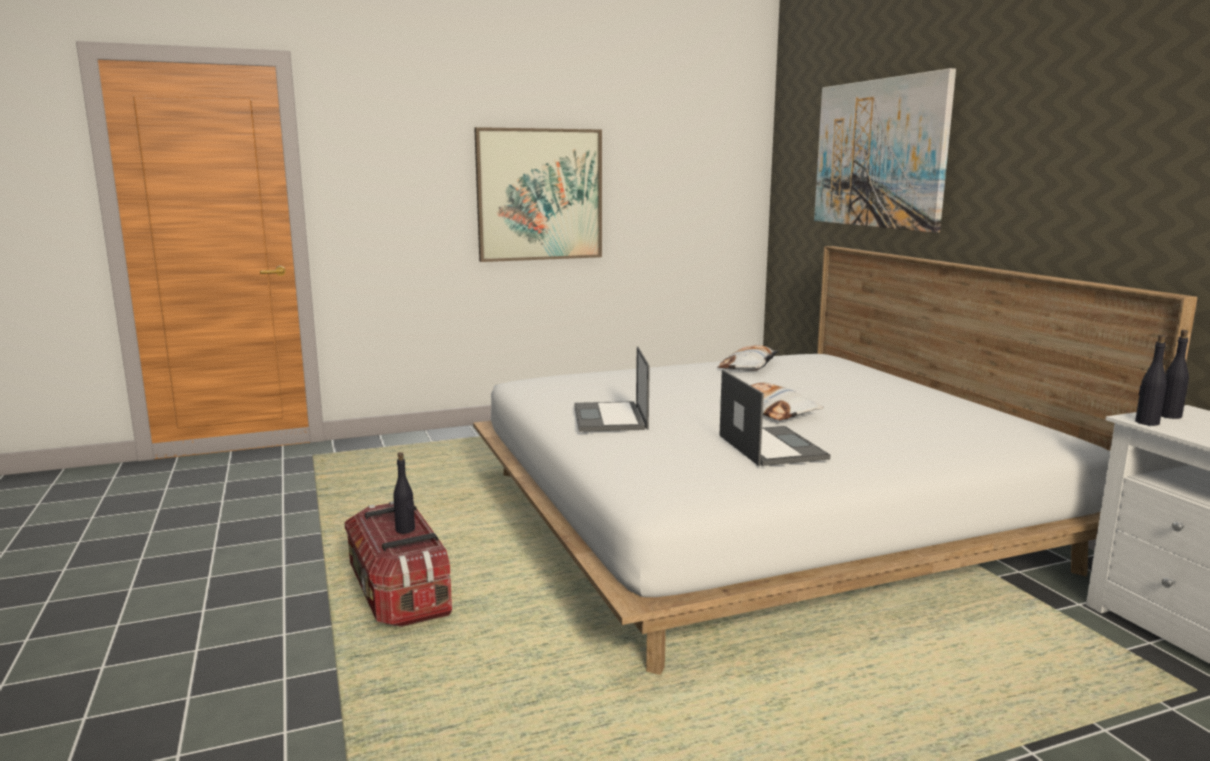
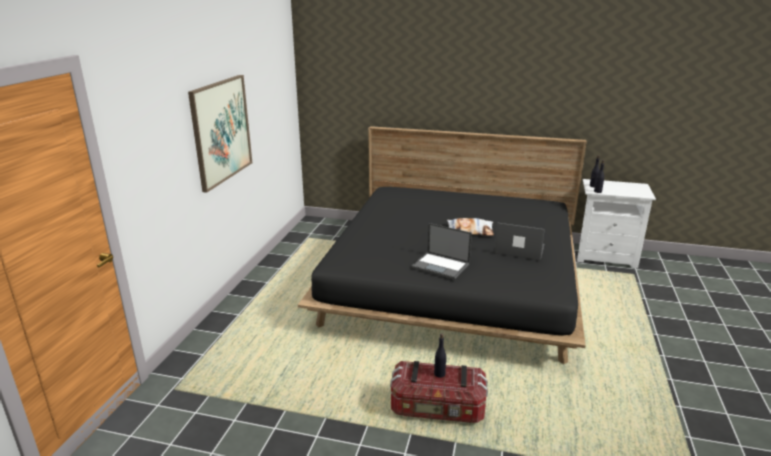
camera: 55 degrees left, 10 degrees up
(749, 366) = (392, 208): pillow -> none
(758, 517) = (452, 283): white bed -> black bed
(879, 154) = (398, 75): picture -> none

